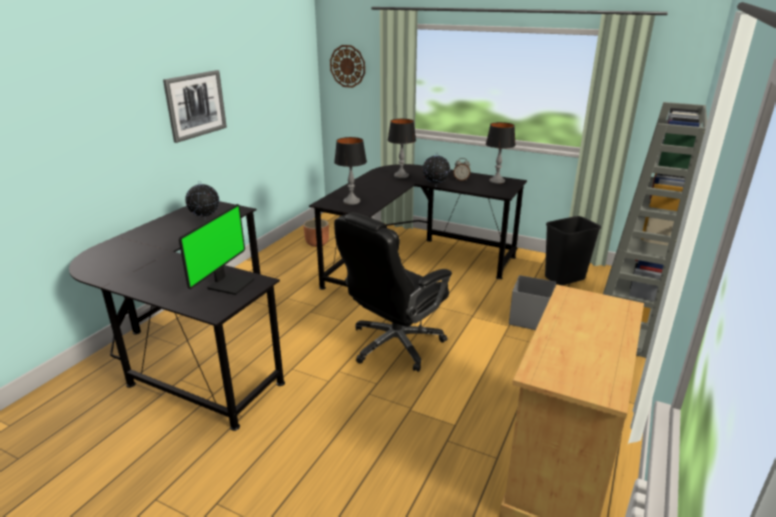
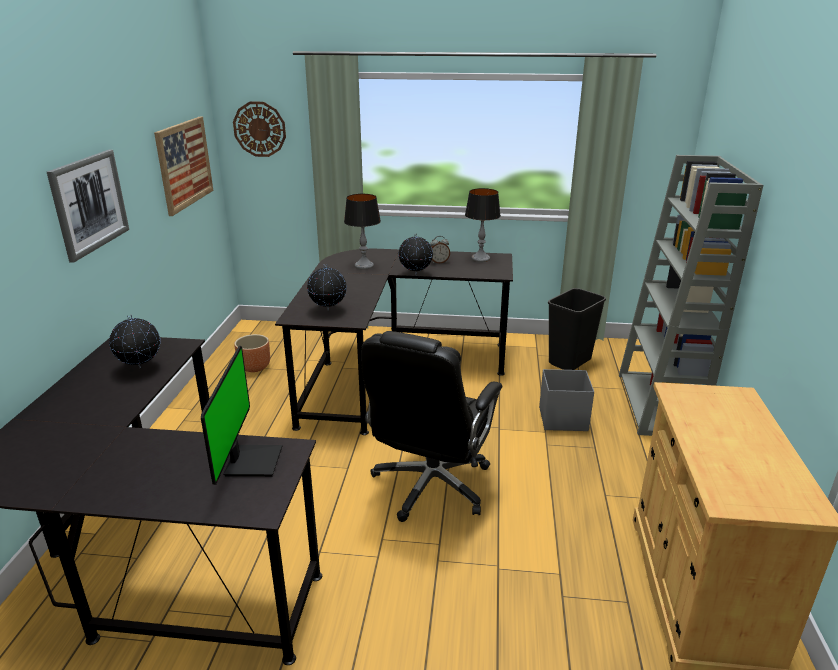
camera: 20 degrees left, 0 degrees up
(285, 87) = (184, 164): none -> picture
(351, 201) = (328, 310): table lamp -> globe

